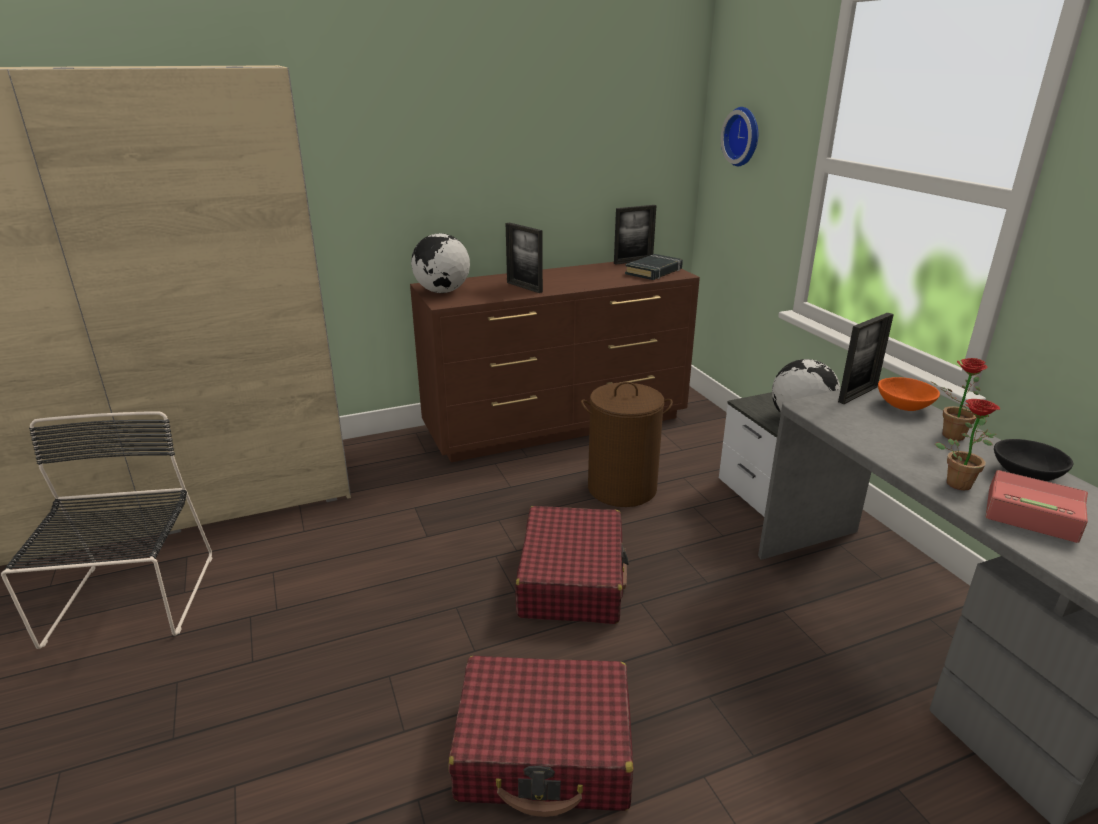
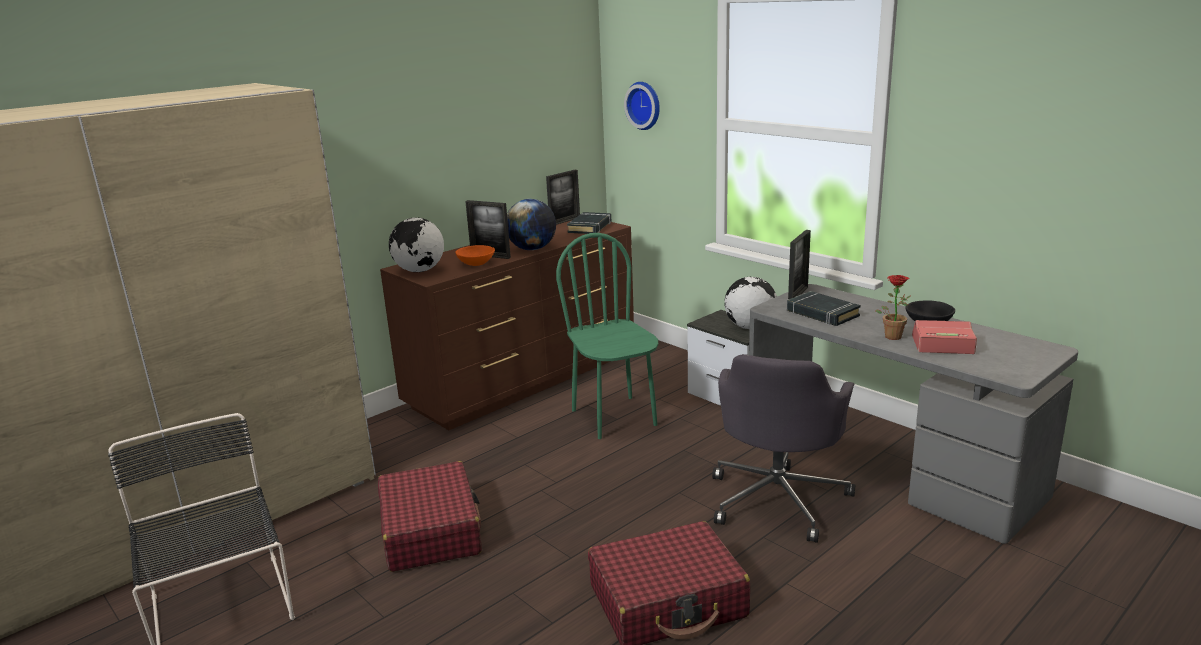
camera: 20 degrees left, 5 degrees down
(572, 579) = (615, 490): red suitcase -> red suitcase (431, 530)
(573, 286) = (532, 249): none -> globe
(622, 488) = (614, 417): brown laundry basket -> green chair
(755, 647) = (778, 498): none -> grey office chair
(874, 427) = (822, 313): none -> black book
(904, 406) = (833, 296): orange bowl -> orange bowl (476, 264)
(948, 436) = (871, 309): potted plant -> none

